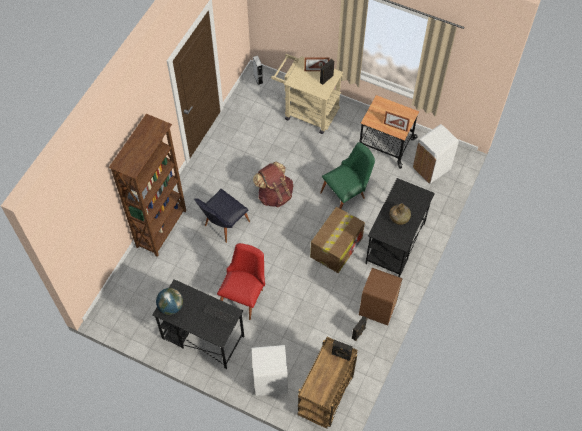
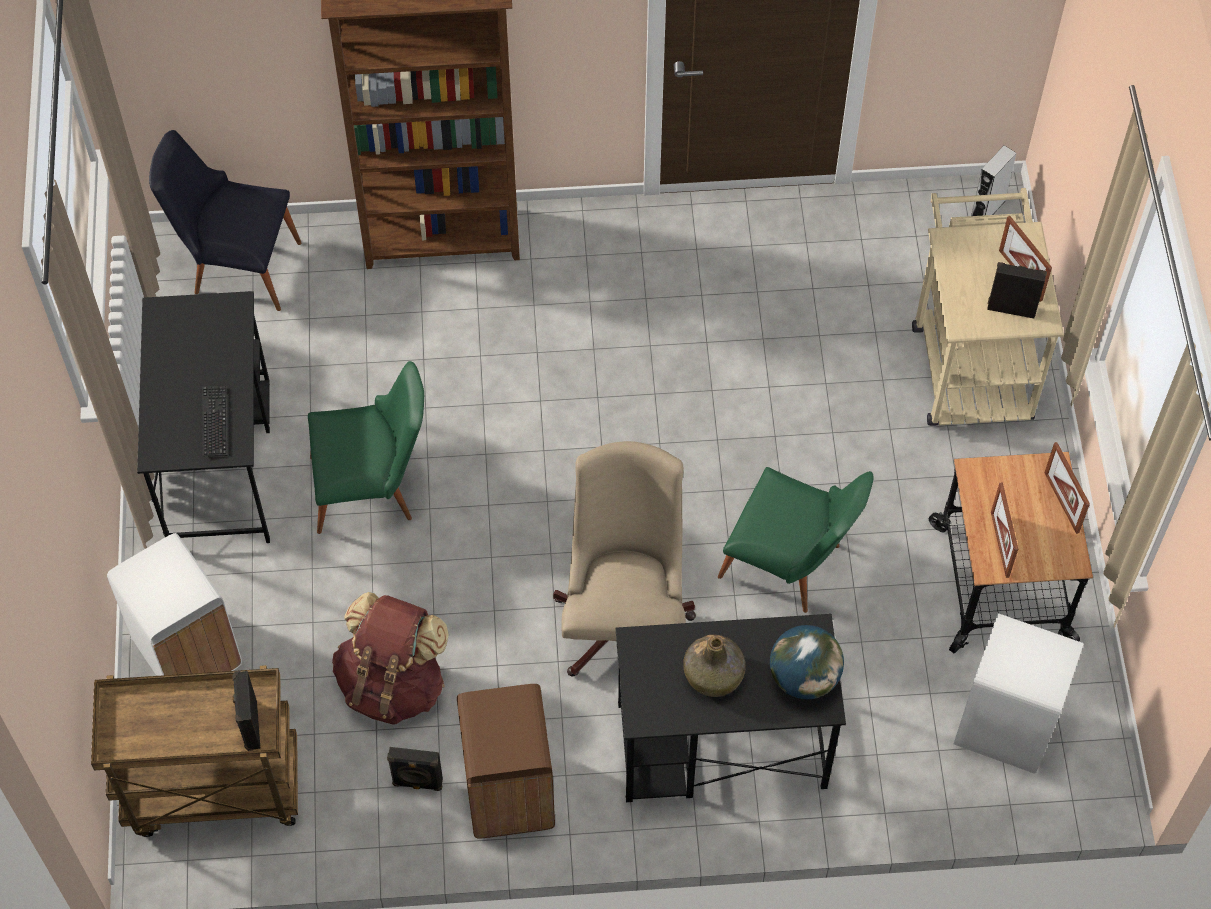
camera: 60 degrees right, 0 degrees up
(170, 306) = (181, 321): globe -> globe (803, 677)
(223, 225) = (527, 352): black chair -> black chair (236, 265)
(244, 295) = (373, 489): red chair -> green chair
(274, 195) = (681, 413): brown backpack -> brown backpack (393, 683)
(336, 247) = (625, 618): cardboard box -> beige office chair
(391, 105) = (1061, 502): none -> picture frame

